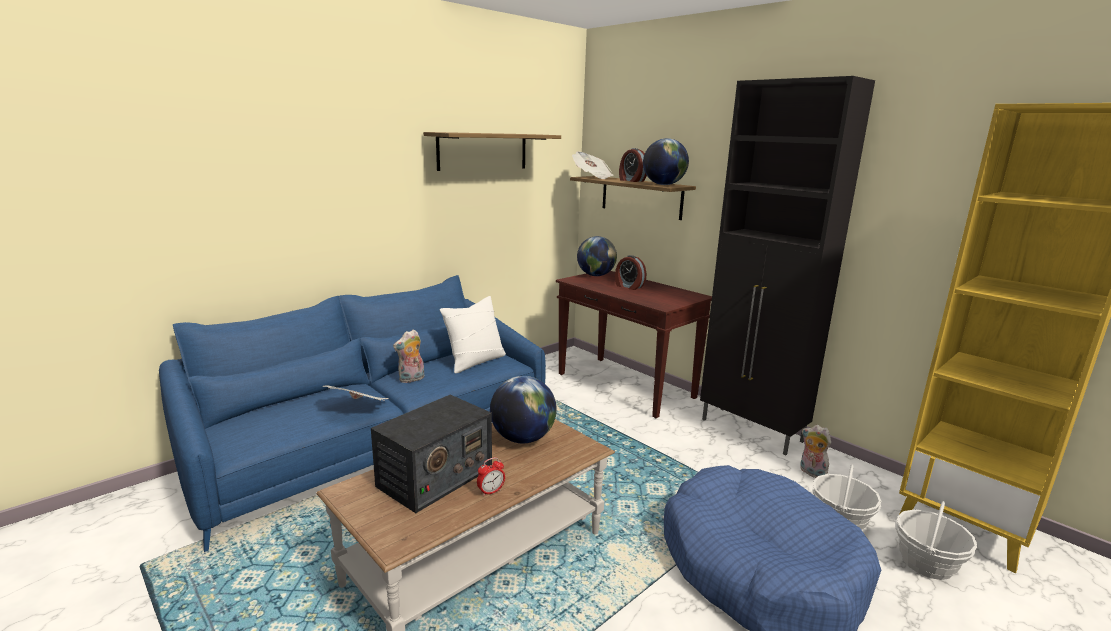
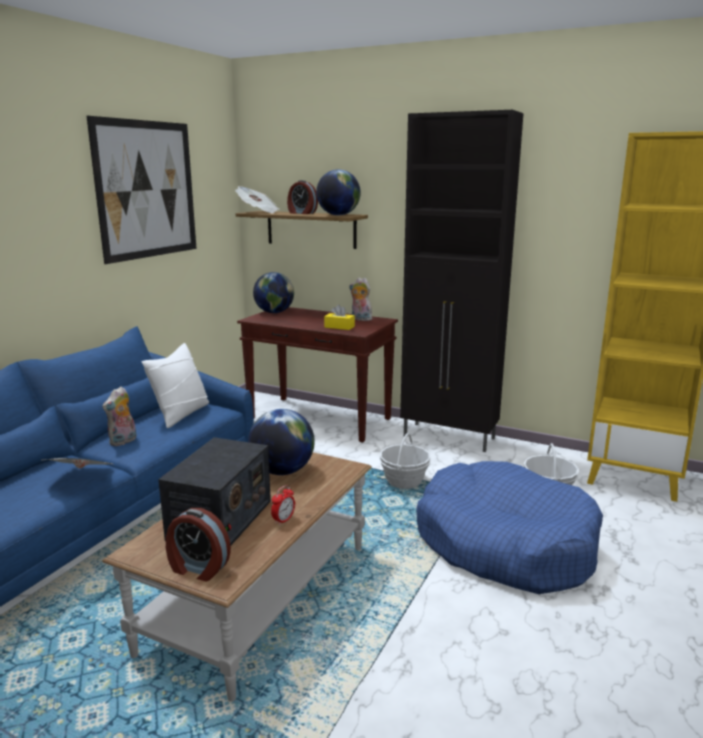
camera: 20 degrees left, 0 degrees up
(483, 151) = (147, 190): shelf -> picture
(628, 286) = (314, 319): alarm clock -> alarm clock (198, 568)
(647, 298) = (339, 327): none -> yellow tissue box
(811, 472) = (510, 461): plush toy -> plush toy (360, 319)
(926, 563) = (619, 509): basket -> basket (404, 481)

